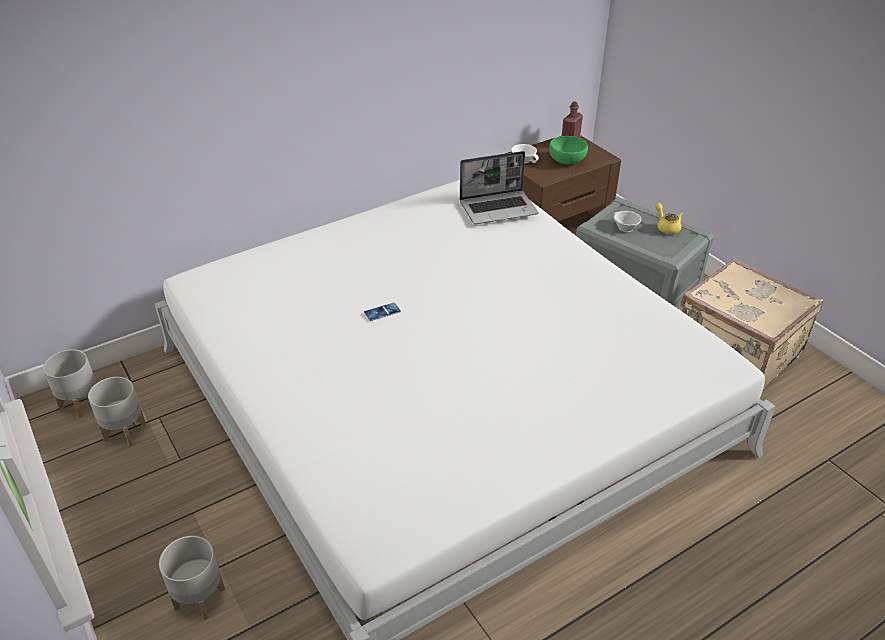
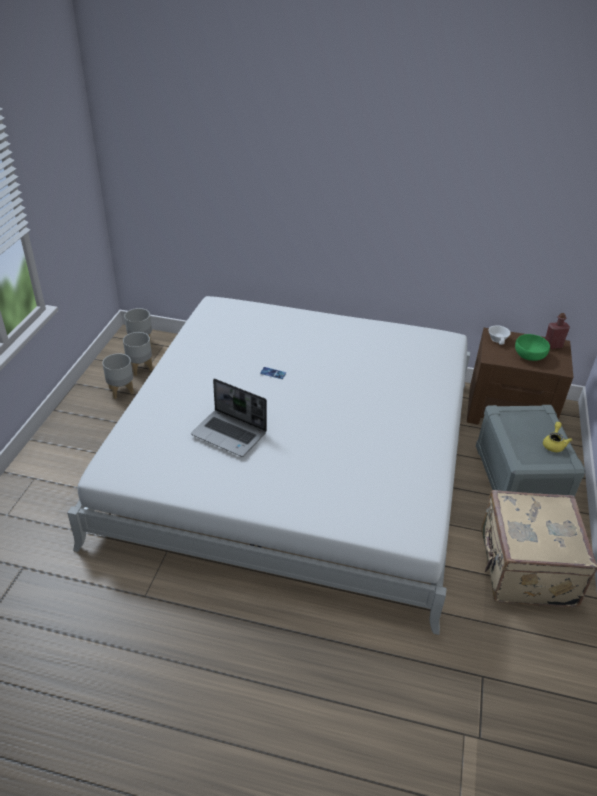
camera: 45 degrees right, 0 degrees up
(199, 598) = (75, 459): grey planter -> grey planter (121, 390)
(499, 208) = (429, 358): laptop -> laptop (230, 434)
(624, 227) = (521, 425): white cup -> none

